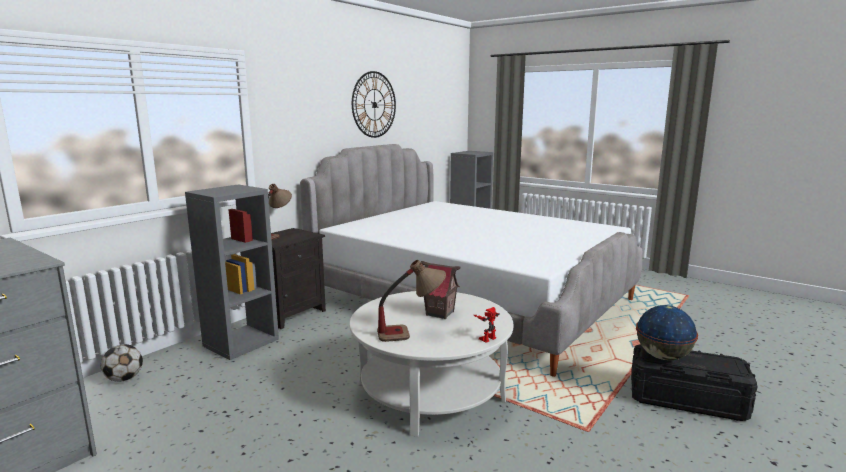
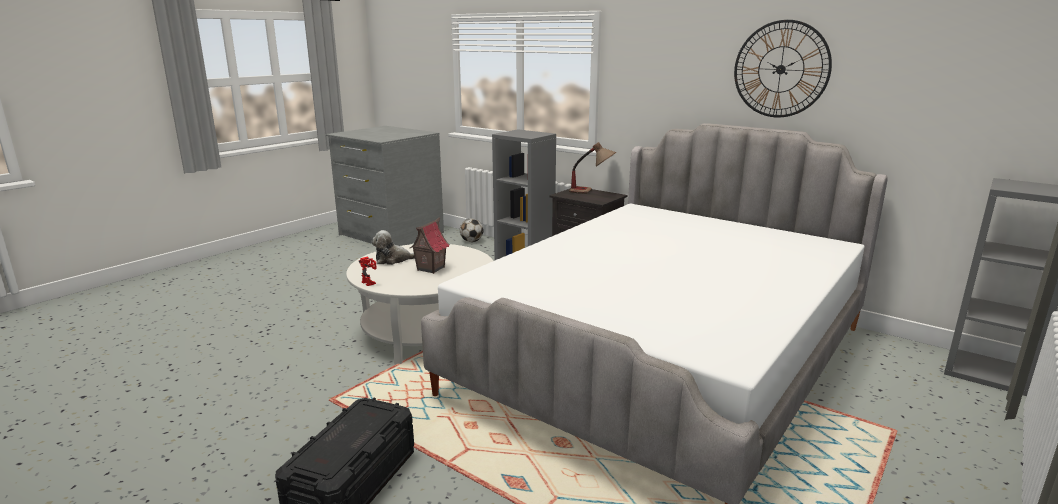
camera: 90 degrees right, 5 degrees up
(411, 333) = (393, 260): table lamp -> plush toy
(663, 357) = (361, 413): globe -> none

